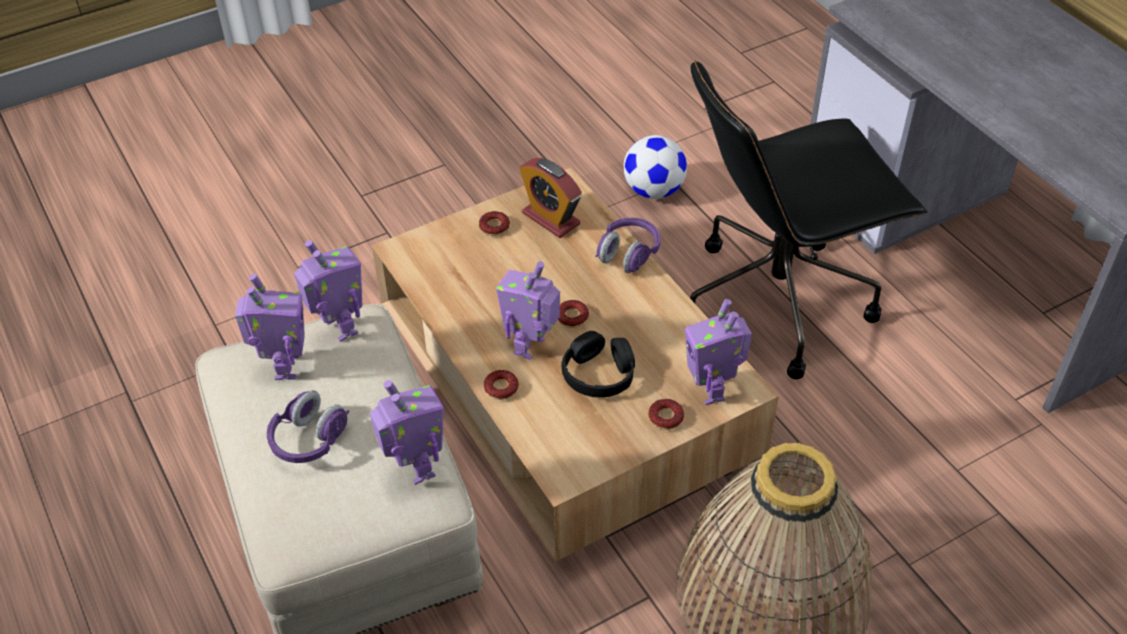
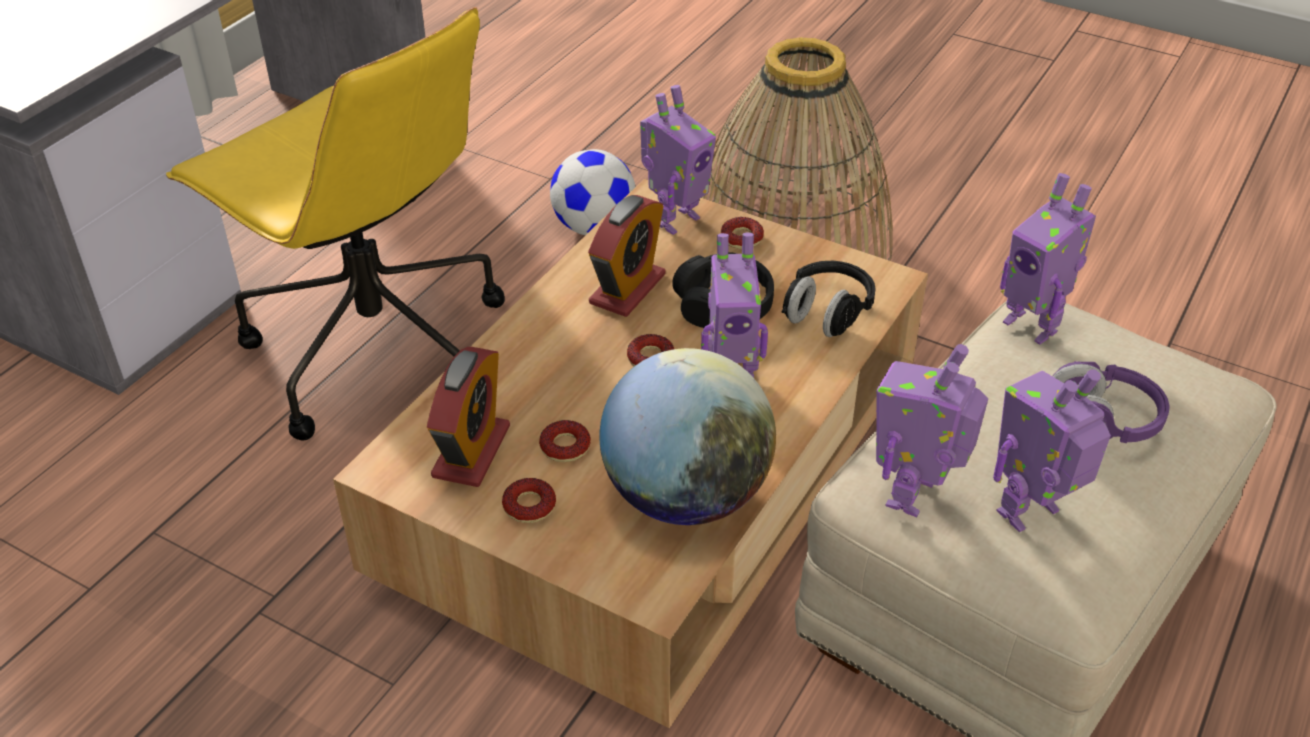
camera: 120 degrees left, 5 degrees down
(415, 468) = (1032, 325): toy robot -> toy robot turned 75 degrees counterclockwise
(452, 286) = (685, 495): none -> globe
(501, 388) = (815, 372): donut -> donut (565, 446)
(552, 423) = (827, 313): none -> black headphones
(628, 254) = (498, 350): purple headphones -> none
(648, 333) = (627, 289): none -> alarm clock
(654, 191) = (190, 543): football -> football (594, 227)
(778, 300) = (374, 350): black office chair -> yellow office chair

